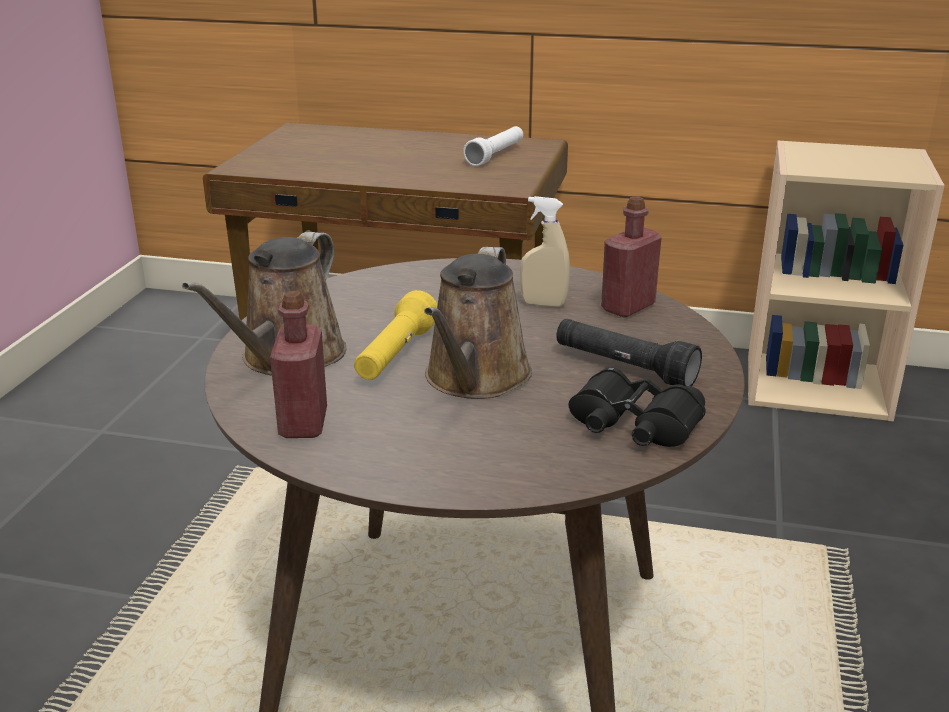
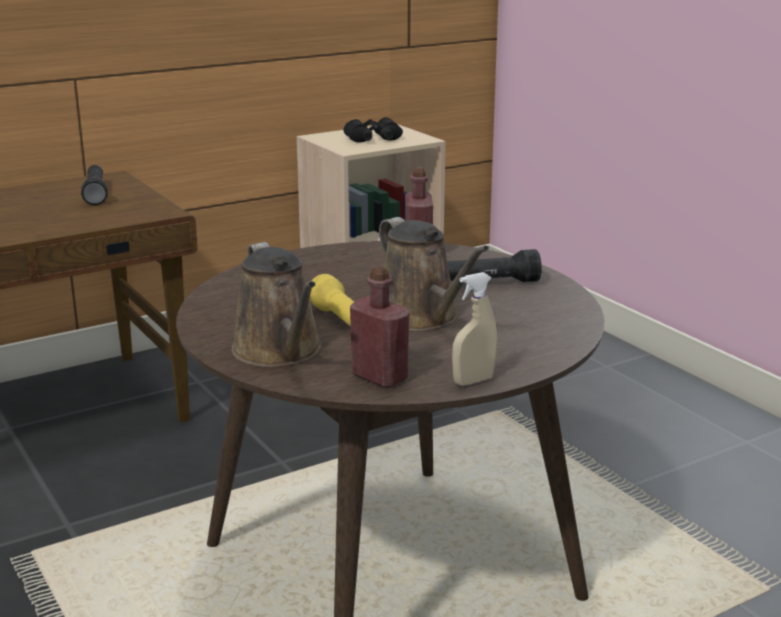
camera: 45 degrees left, 5 degrees down
(496, 155) = (96, 194): white flashlight -> black flashlight
(543, 304) = (367, 268): beige spray bottle -> beige spray bottle (473, 381)
(634, 425) = (547, 306): black binoculars -> black binoculars (373, 139)

